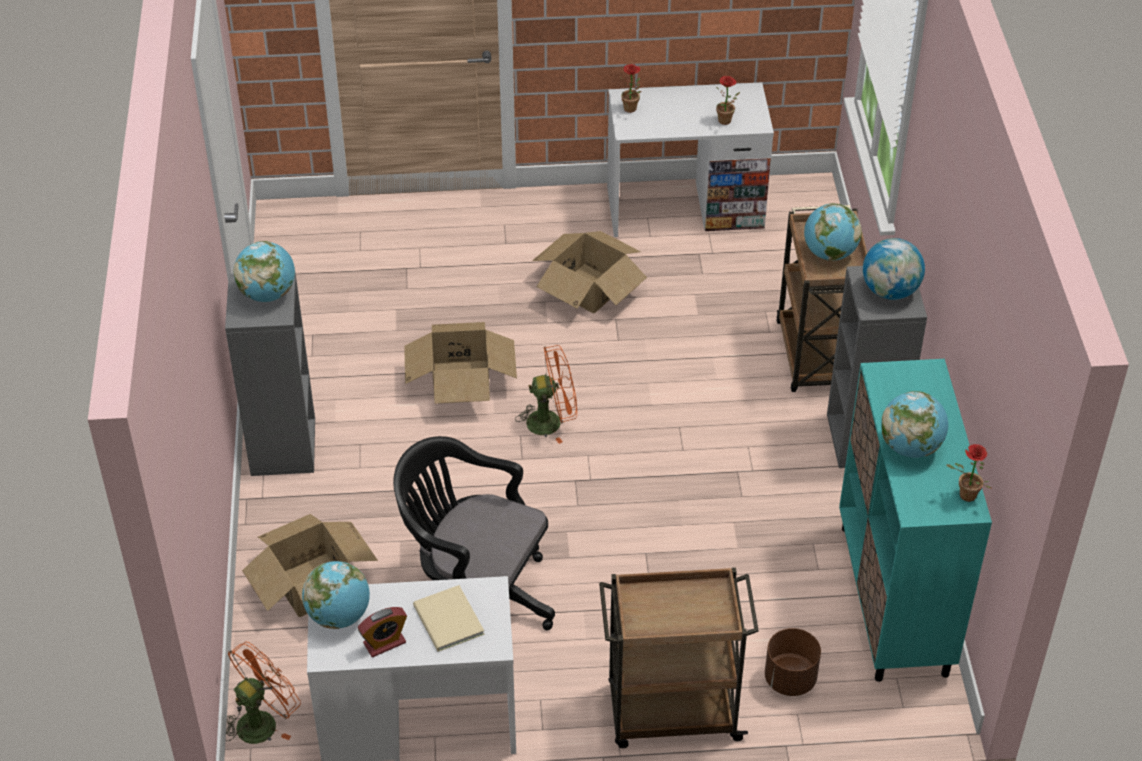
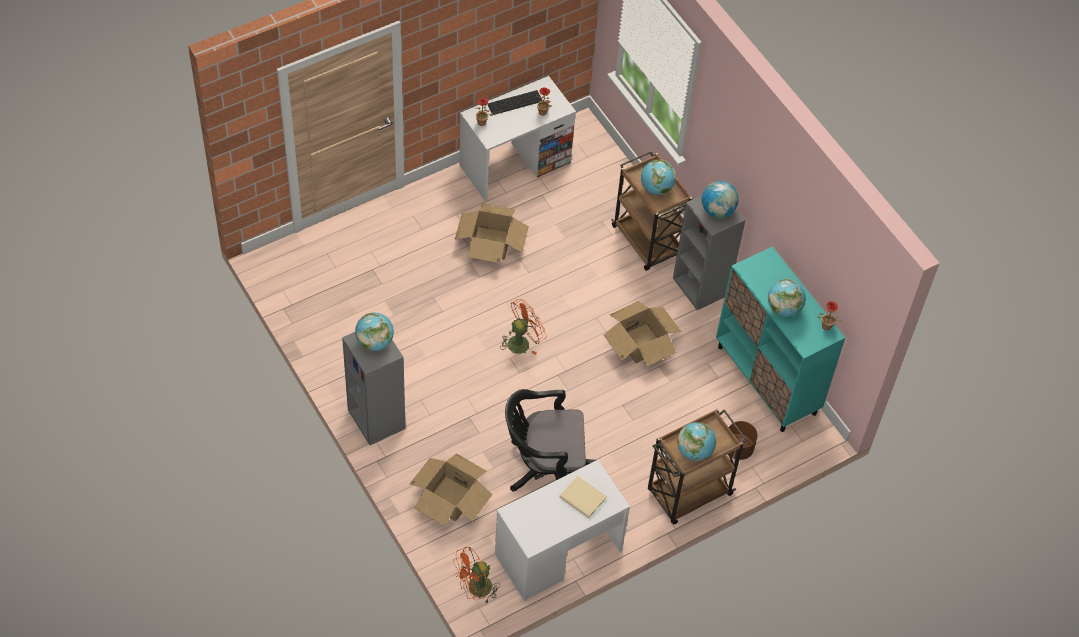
camera: 30 degrees left, 10 degrees up
(262, 720) = (475, 589): orange fan -> orange fan turned 135 degrees counterclockwise
(339, 616) = (523, 519): globe -> globe (694, 451)
(384, 643) = (558, 525): alarm clock -> none
(460, 381) = (453, 335): cardboard box -> cardboard box (640, 343)
(692, 99) = (515, 102): none -> keyboard

